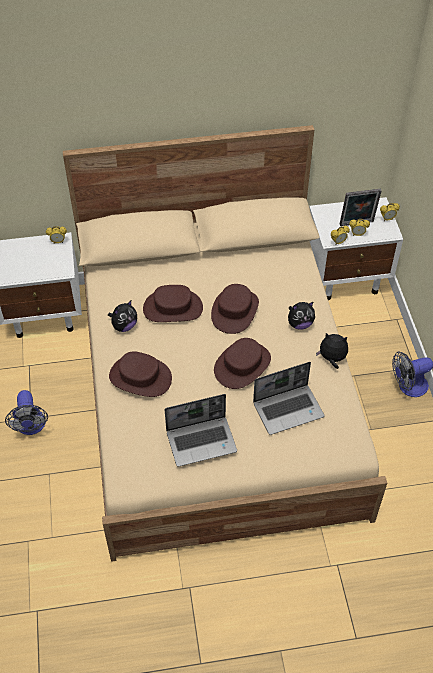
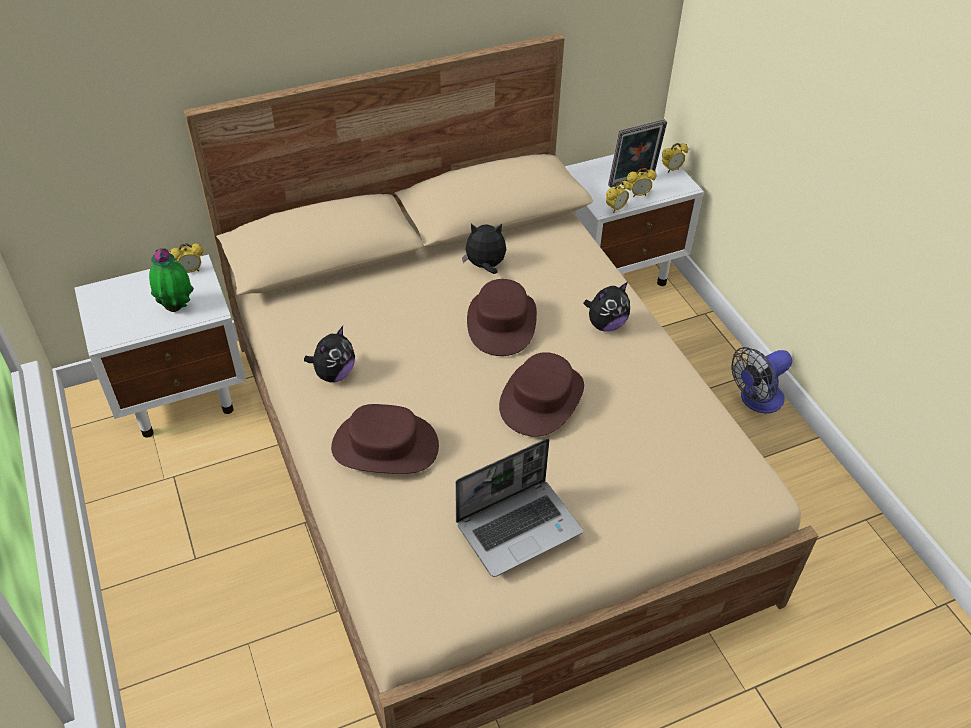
camera: 15 degrees left, 5 degrees down
(31, 427) = (199, 573): fan -> none
(45, 265) = (177, 307): none -> potted plant
(173, 308) = (404, 334): brown hat -> none
(288, 409) = (636, 451): laptop -> none
(332, 359) = (672, 365): plush toy -> plush toy (485, 266)

